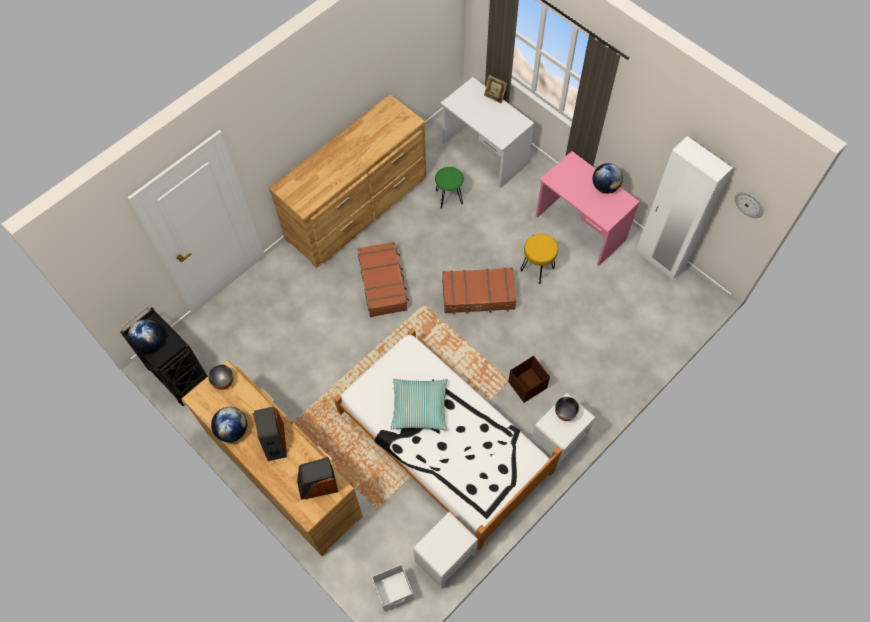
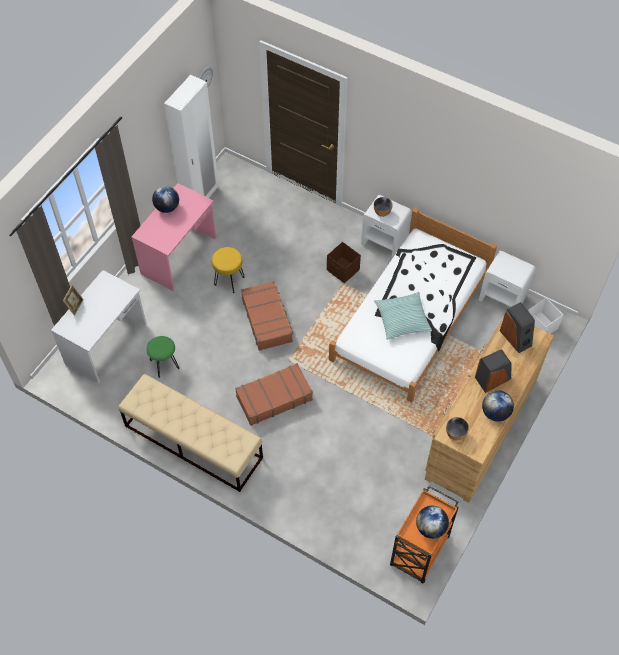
camera: 105 degrees left, 5 degrees down
(178, 373) = (419, 552): black cart -> orange cart
(358, 208) = (193, 441): brown dresser -> beige bench

